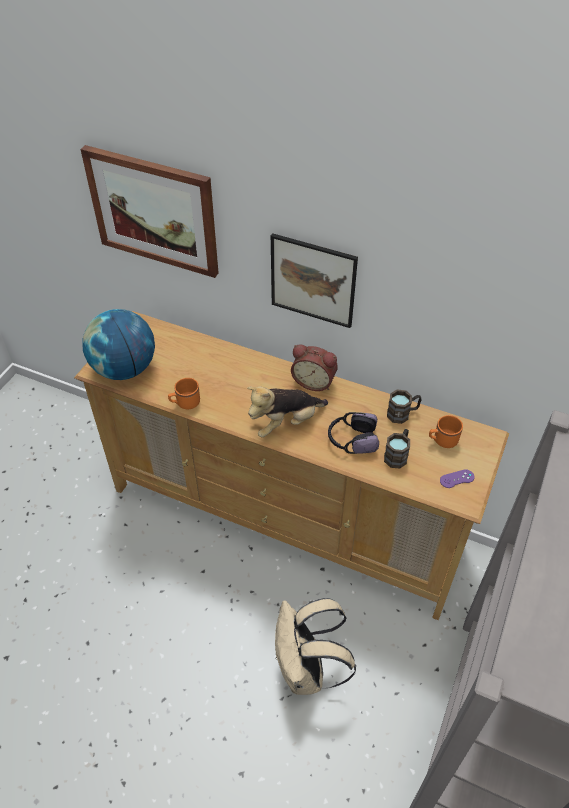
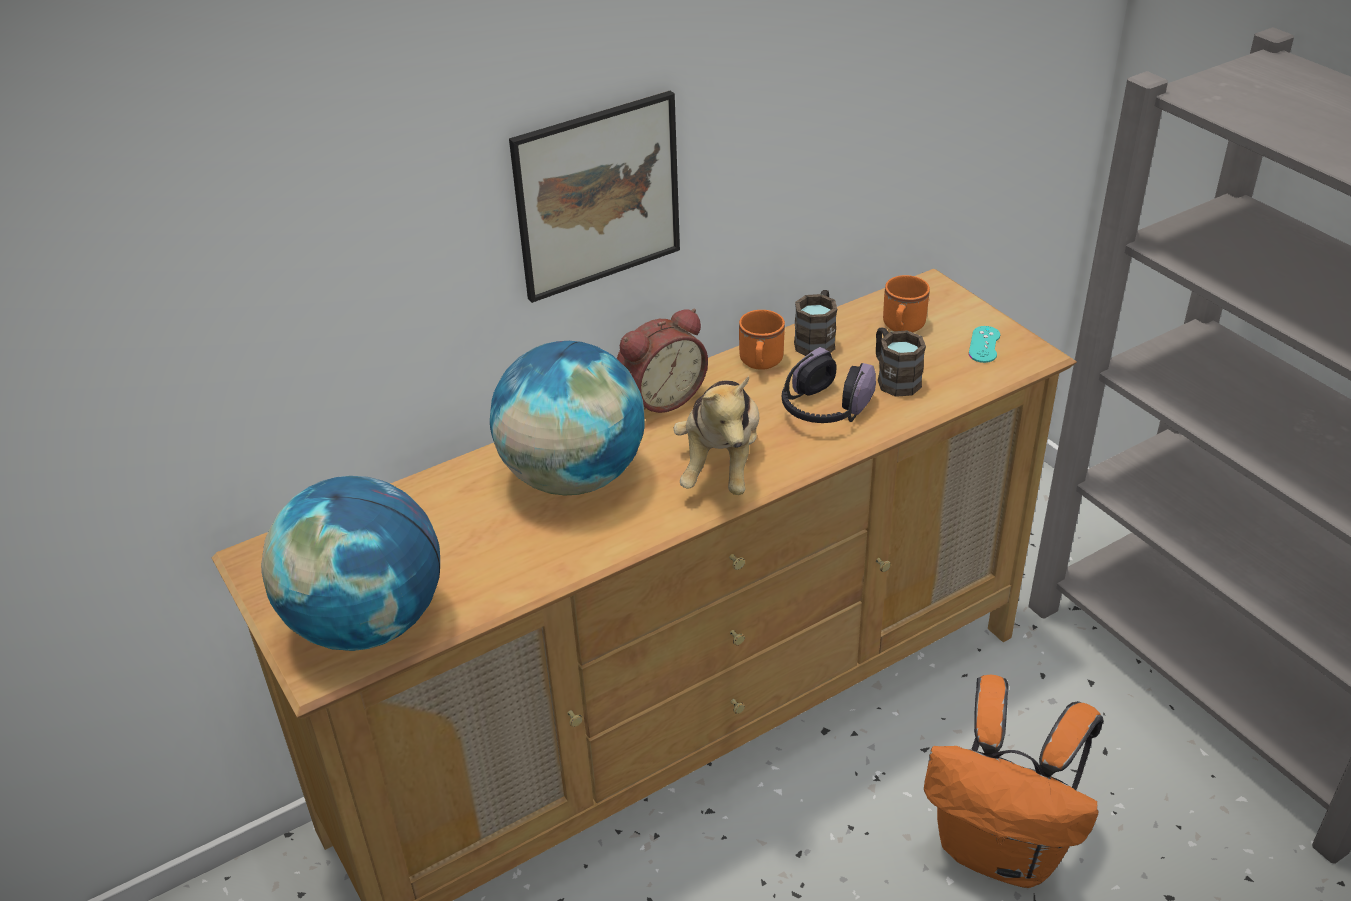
camera: 55 degrees left, 10 degrees down
(154, 211) = (233, 249): picture -> none
(185, 403) = (551, 570): orange mug -> orange mug (760, 363)
(242, 381) = (573, 477): none -> globe
(306, 670) = (1002, 849): beige backpack -> orange backpack
(457, 479) = (984, 344): purple game controller -> turquoise game controller

